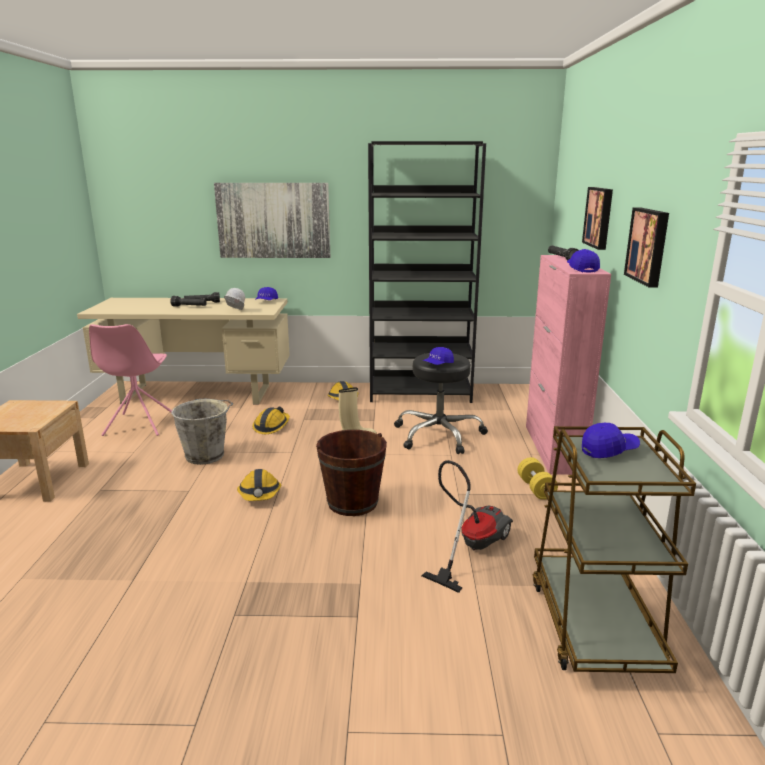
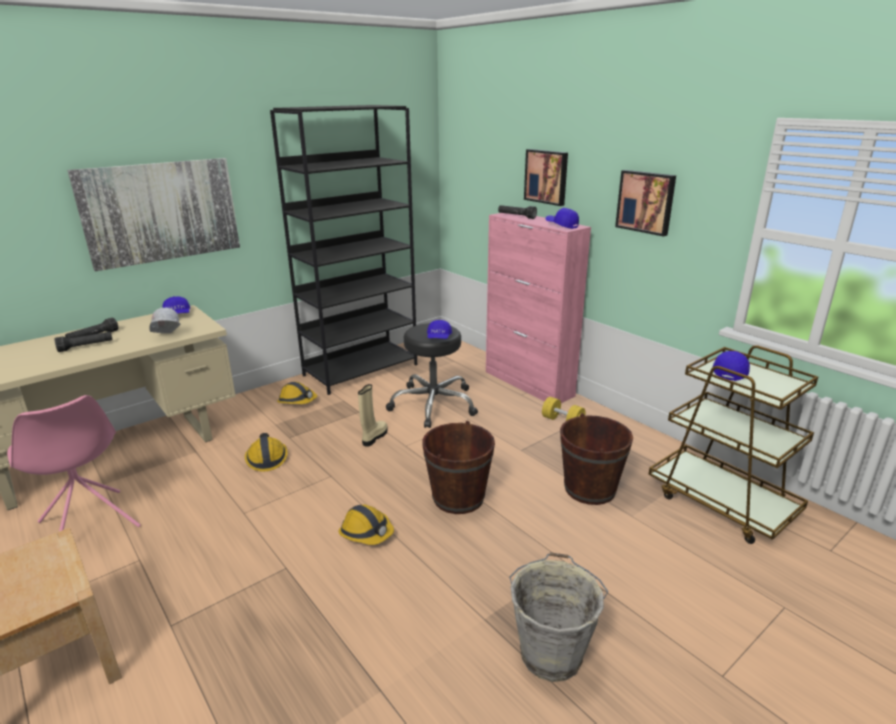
camera: 40 degrees left, 5 degrees up
(206, 455) = (243, 521): grey bucket -> grey bucket (551, 652)
(471, 547) = (590, 489): vacuum cleaner -> brown bucket

